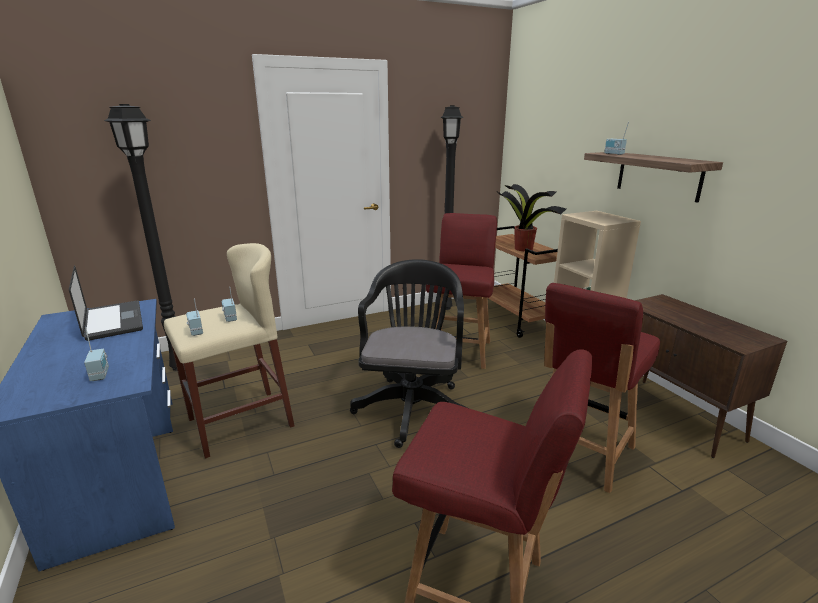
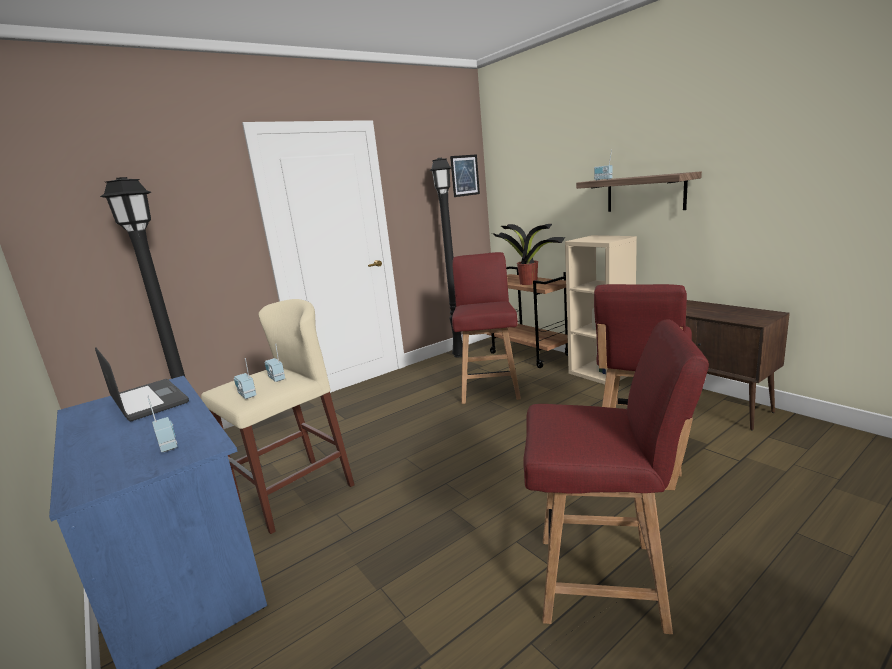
camera: 10 degrees left, 5 degrees down
(412, 406) = (466, 443): black office chair -> none
(481, 125) = (465, 175): none -> picture

